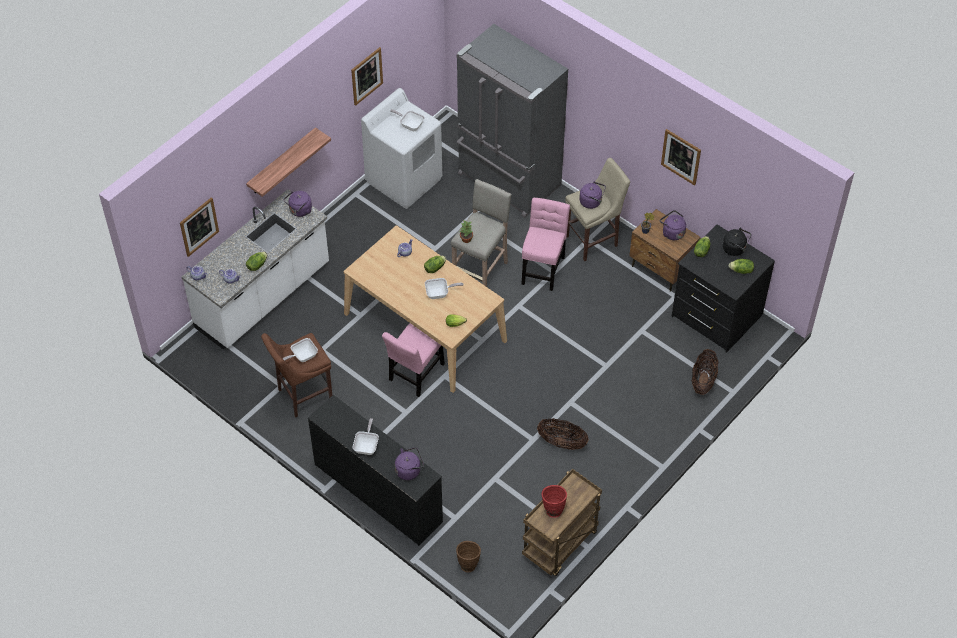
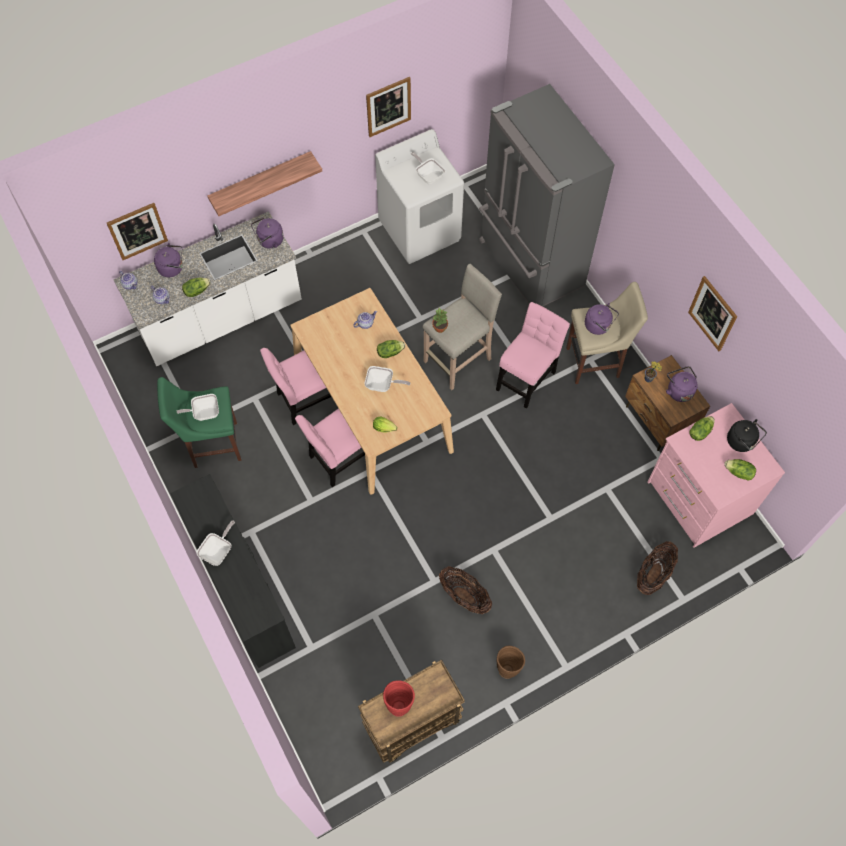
camera: 20 degrees right, 10 degrees up
(302, 395) = (212, 444): brown stool -> green stool
(365, 338) = (305, 400): none -> pink chair
(409, 470) = (252, 599): purple kettle -> purple kettle (172, 268)
(468, 563) = (302, 709): brown vase -> brown vase (508, 666)
(716, 316) = (698, 498): black dresser -> pink dresser

